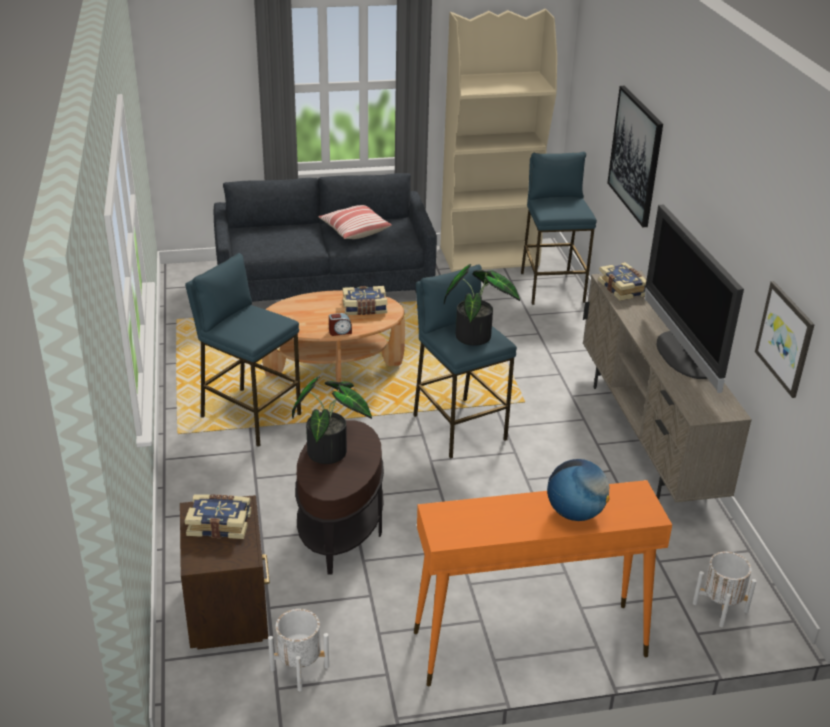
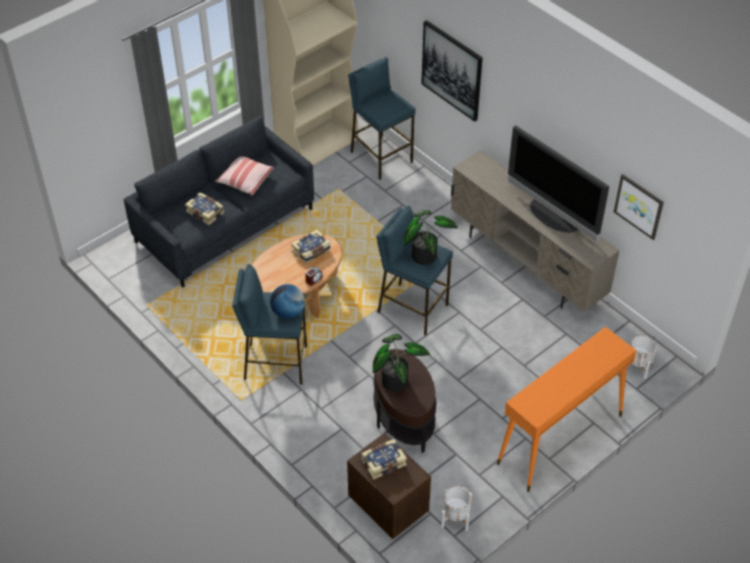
camera: 30 degrees left, 15 degrees up
(575, 513) = (586, 367): globe -> globe (288, 312)
(623, 288) = (481, 172): book -> book (206, 212)

